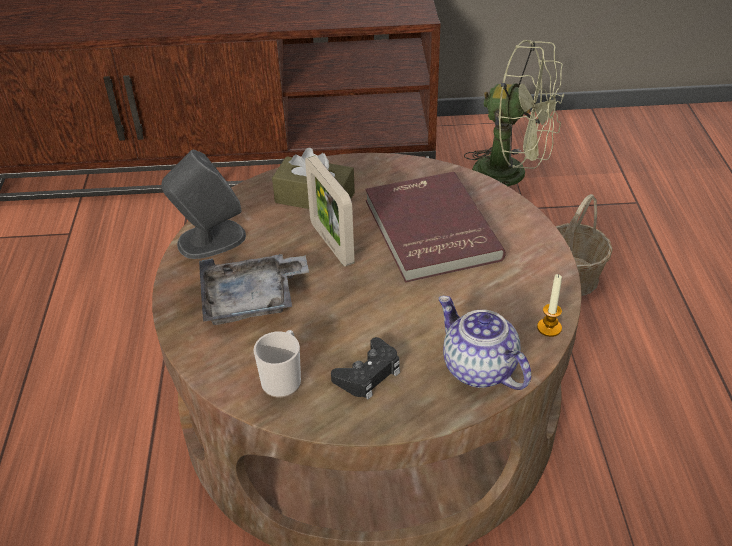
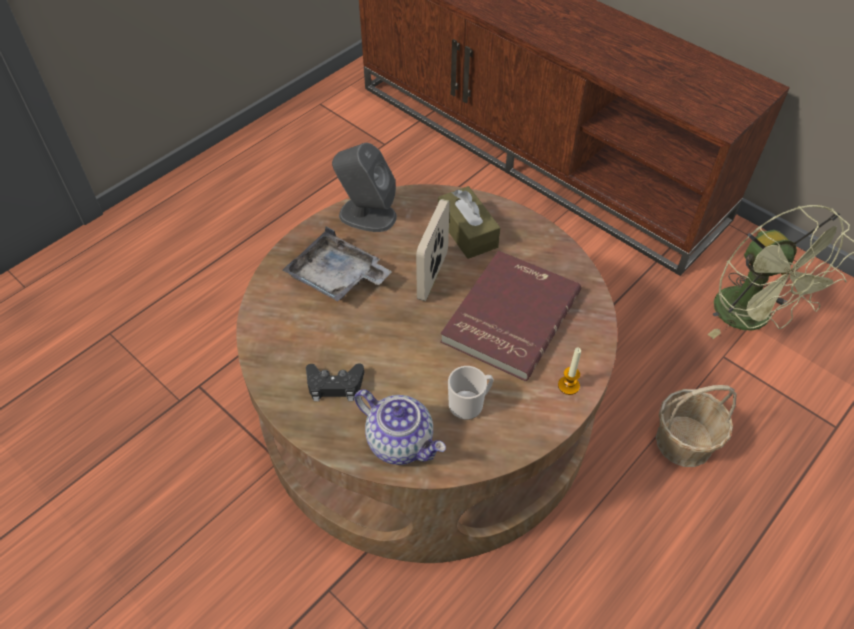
camera: 45 degrees right, 10 degrees up
(283, 379) = (288, 345): mug -> mug (469, 404)
(478, 368) = (401, 442): teapot -> teapot turned 120 degrees clockwise
(549, 328) = (486, 457): candle -> candle (568, 385)

